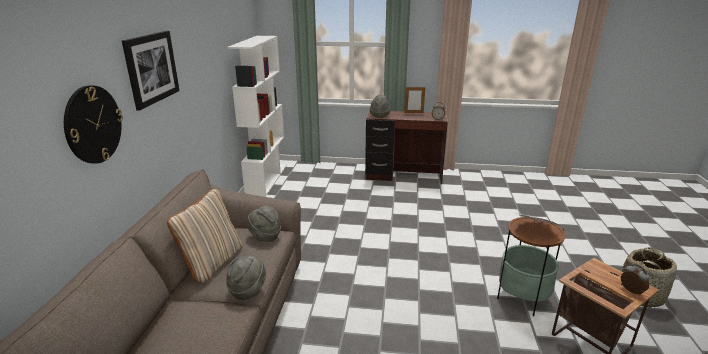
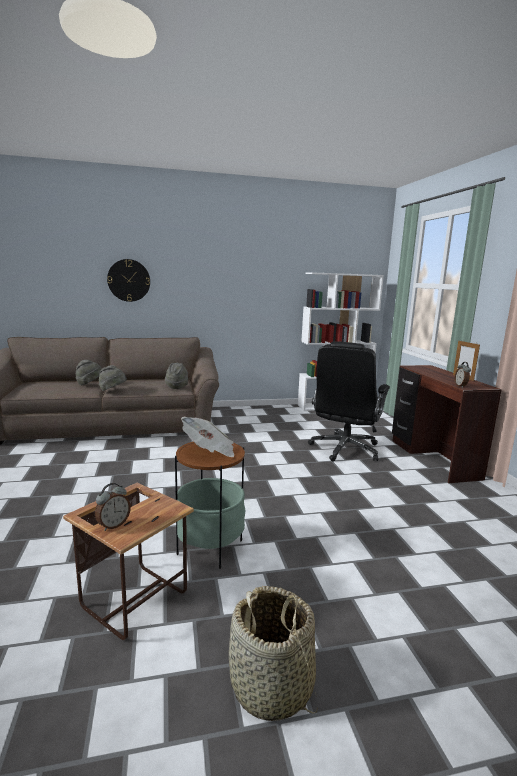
camera: 70 degrees right, 10 degrees down
(151, 68) = (193, 264): picture -> none
(212, 262) = (140, 381): beige pillow -> none
(372, 202) = (344, 449): none -> black office chair
(379, 115) = (418, 368): grey hat -> grey hat (89, 384)

